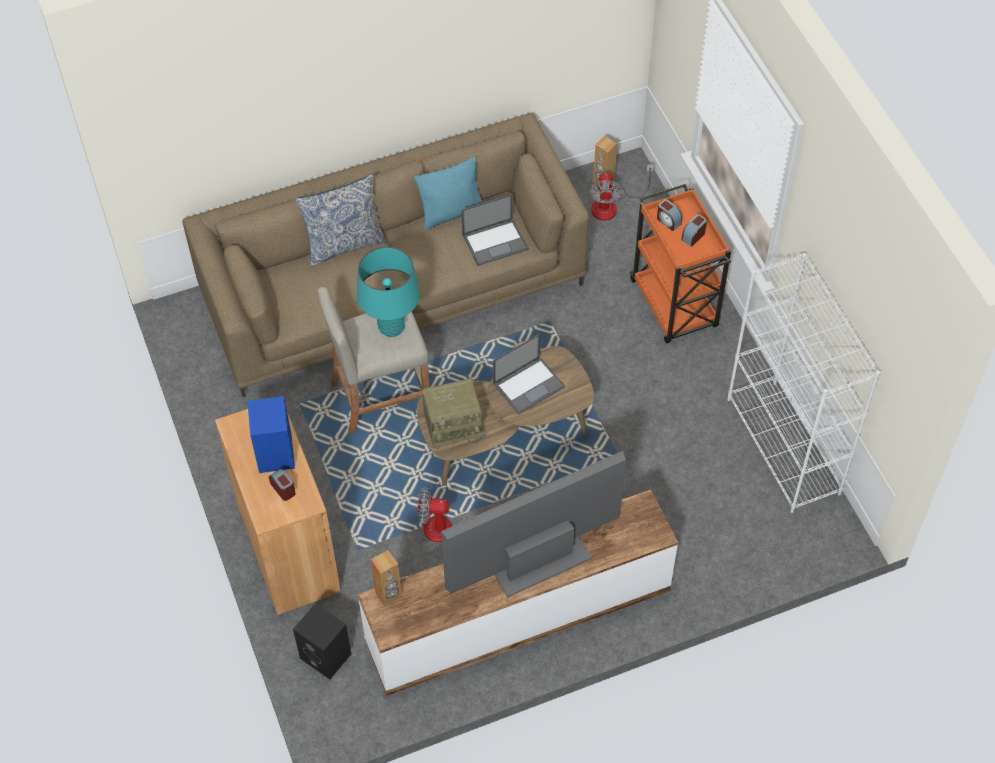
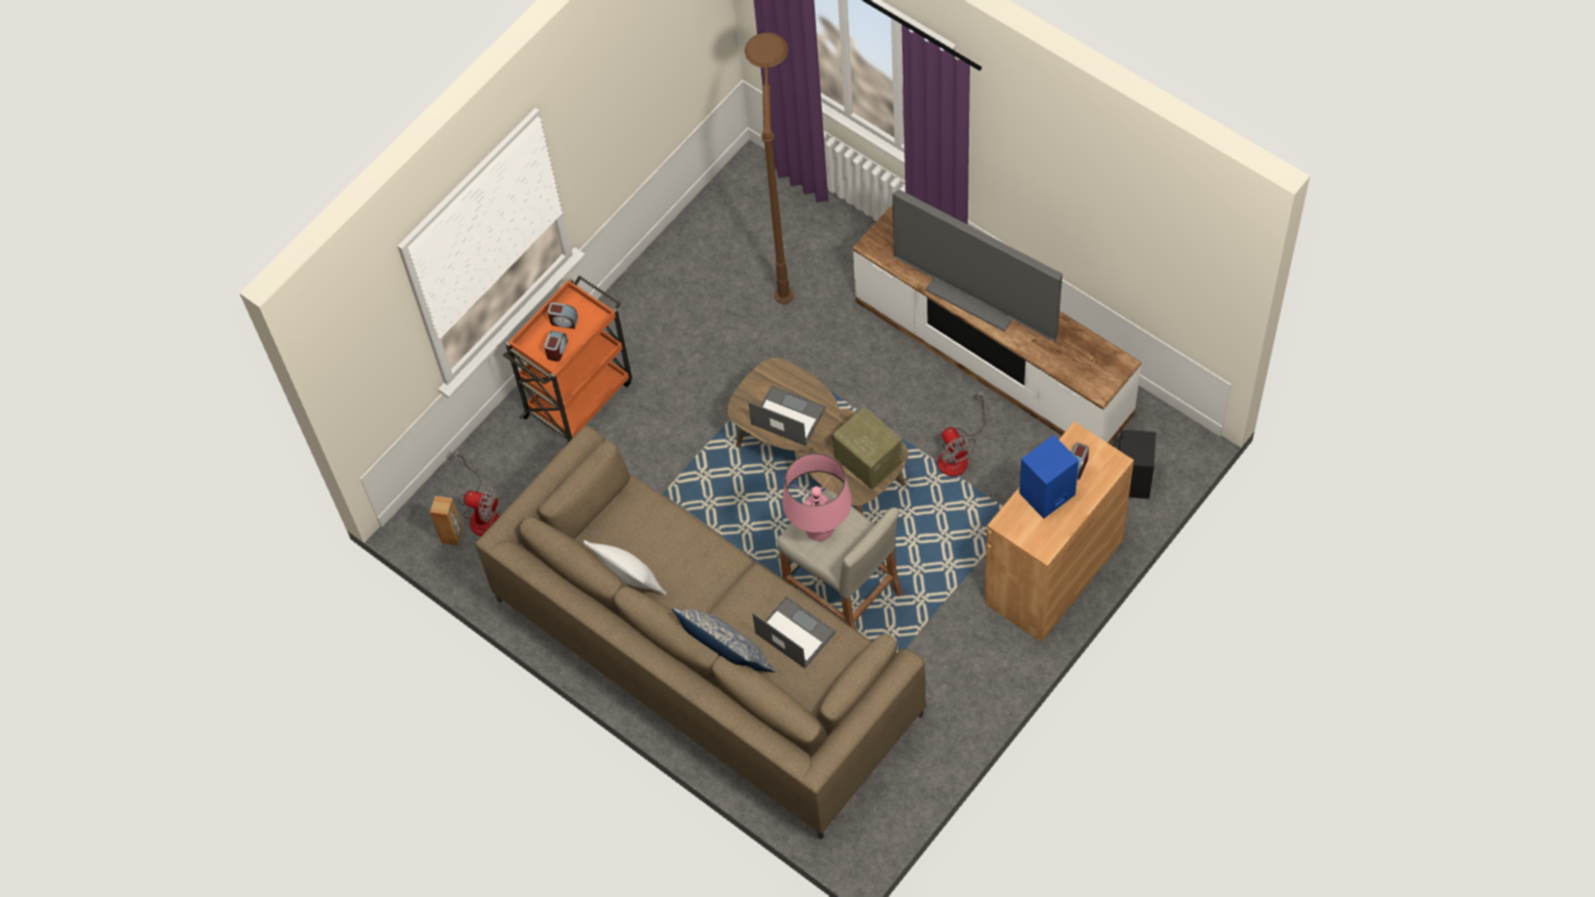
camera: 115 degrees left, 5 degrees up
(388, 595) = (1087, 384): brown speaker -> none
(391, 327) = (819, 529): turquoise table lamp -> pink table lamp
(451, 214) = (629, 581): turquoise pillow -> white pillow
(495, 241) = (642, 521): laptop -> laptop (794, 632)
(612, 205) = (481, 512): fan -> fan turned 45 degrees clockwise
(739, 515) = (783, 244): none -> brown floor lamp
(784, 446) = (689, 242): white bookcase -> none

